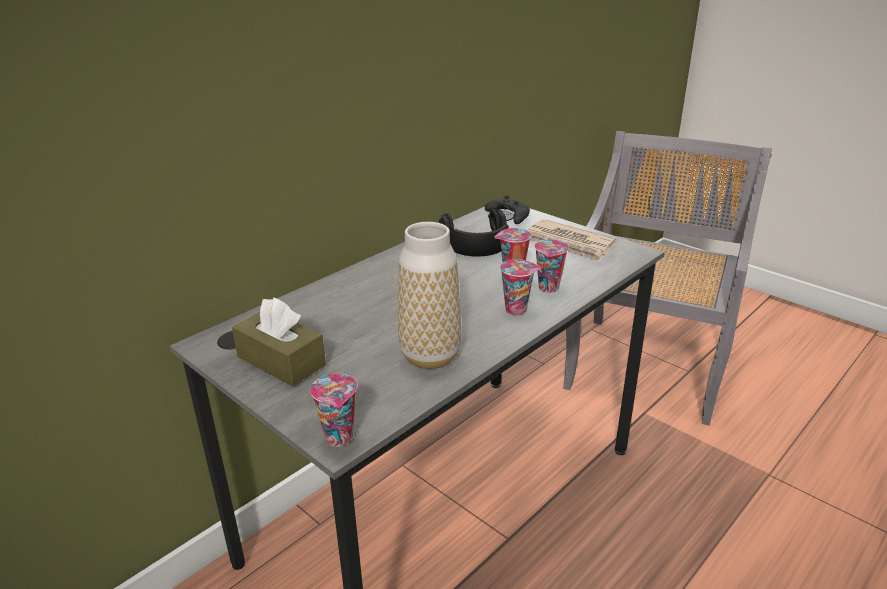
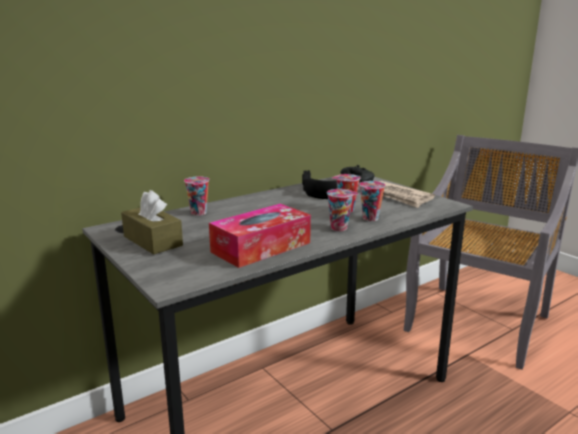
camera: 10 degrees right, 10 degrees down
(340, 438) = (171, 284): cup -> cup (199, 213)
(430, 356) = (261, 247): vase -> tissue box

